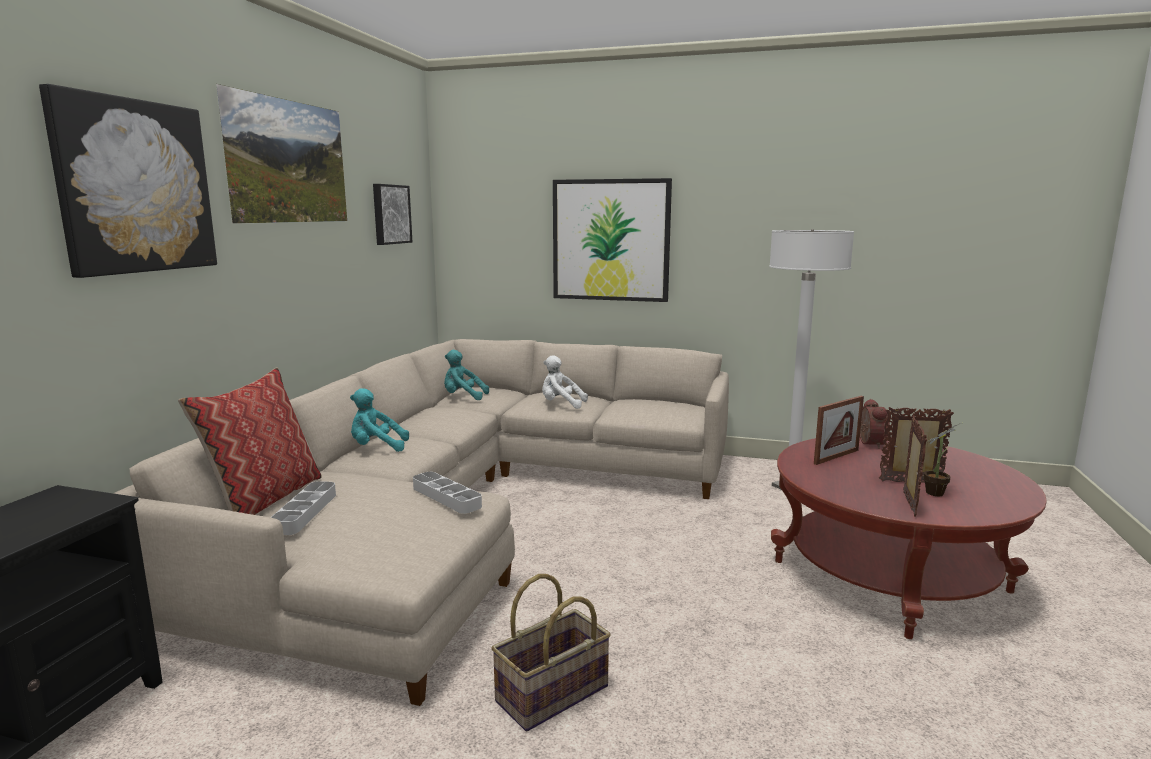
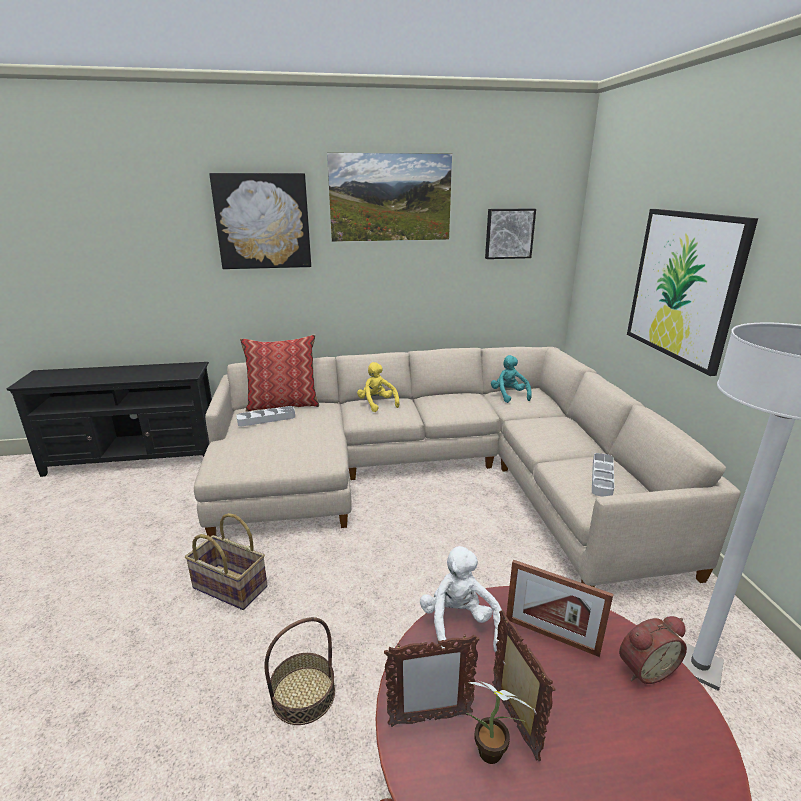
camera: 65 degrees right, 10 degrees up
(376, 448) = (377, 404): turquoise plush toy -> yellow plush toy
(446, 497) = (315, 449): grey tray -> grey tray (602, 478)
(561, 404) = (547, 435): white plush toy -> white plush toy (459, 626)
(760, 659) = (303, 695): none -> basket

